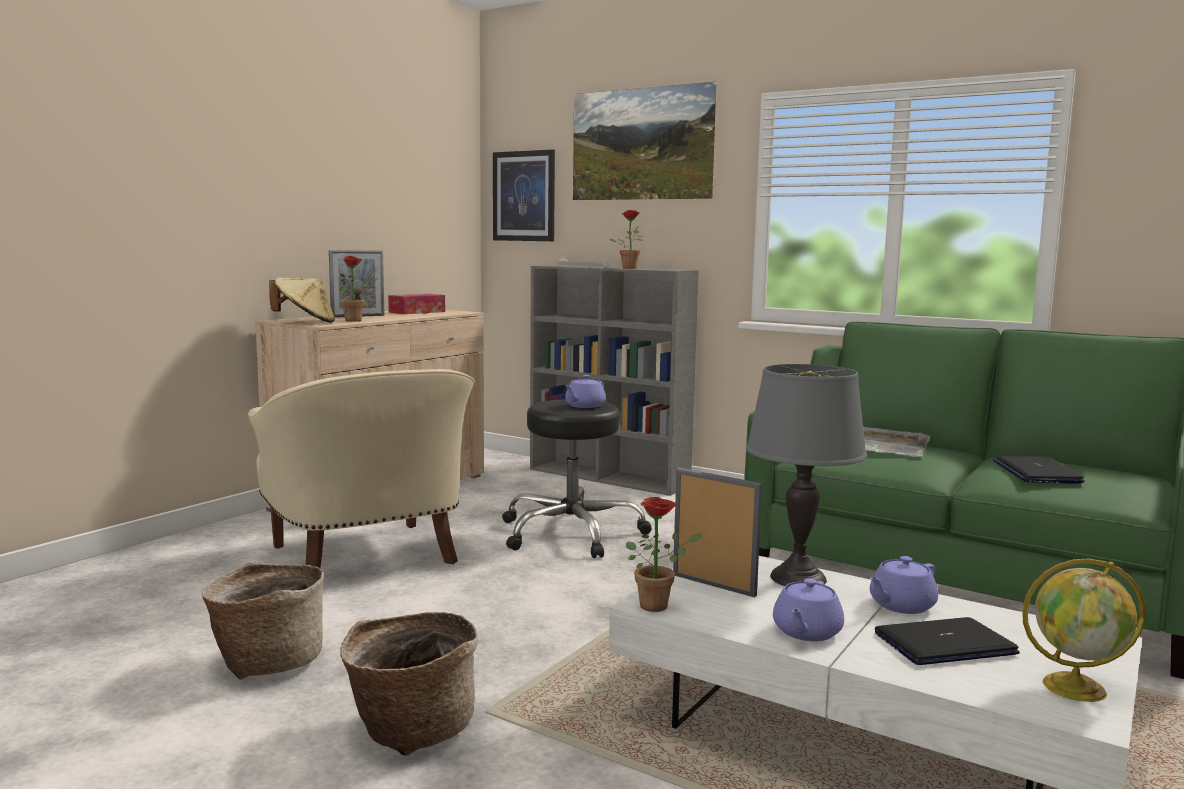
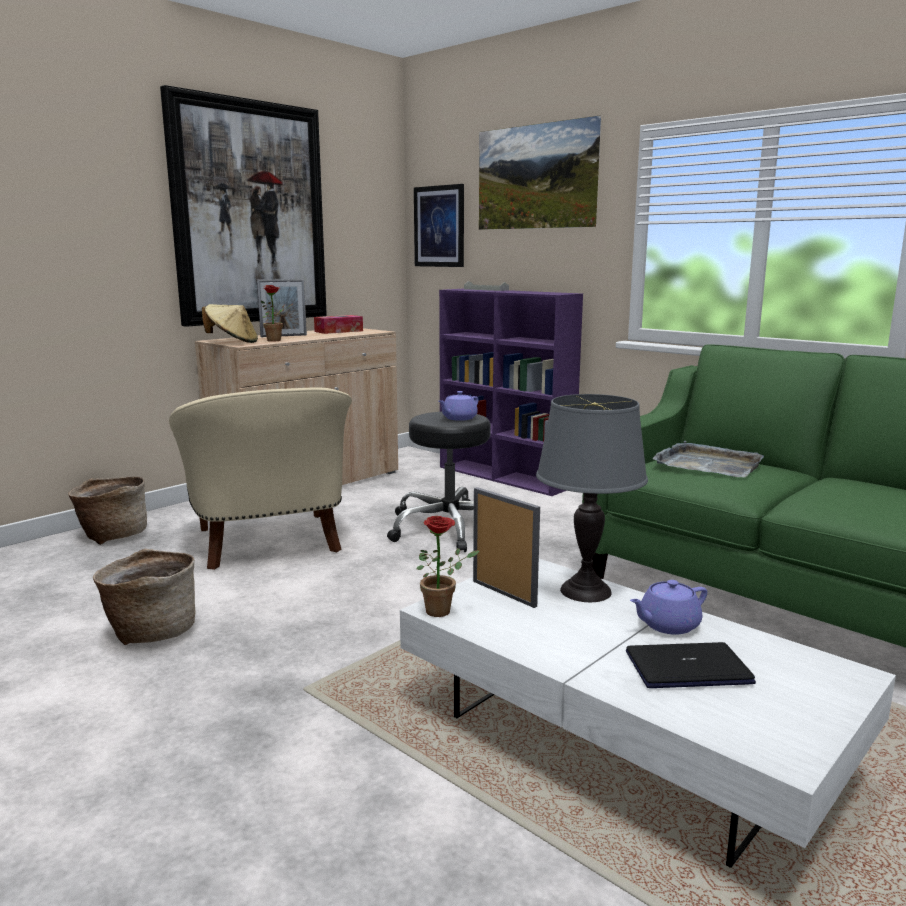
camera: 10 degrees right, 5 degrees up
(319, 174) = (250, 213): none -> picture
(410, 730) = (235, 701): basket -> basket (112, 535)
(609, 477) = (506, 477): grey bookcase -> purple bookcase
(629, 268) = (521, 292): potted plant -> none
(806, 632) = (561, 647): purple teapot -> none
(1036, 472) = (851, 498): laptop -> none
(1076, 687) = (794, 724): globe -> none

